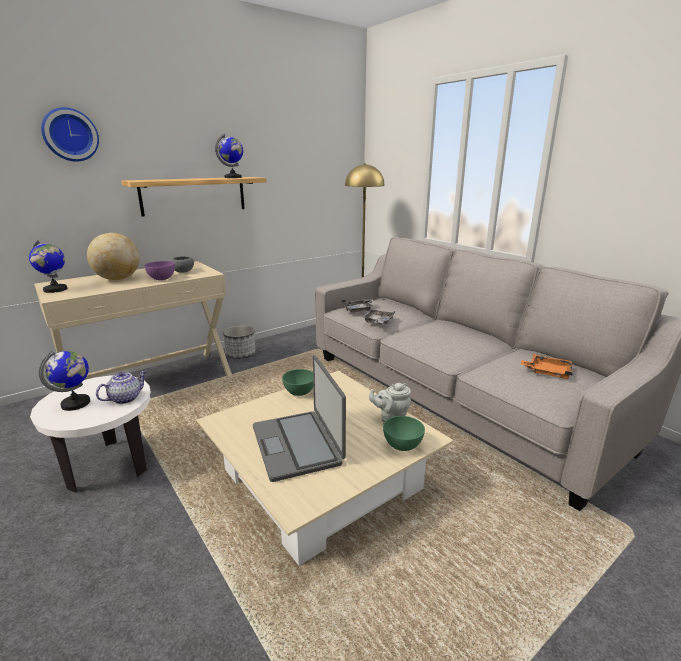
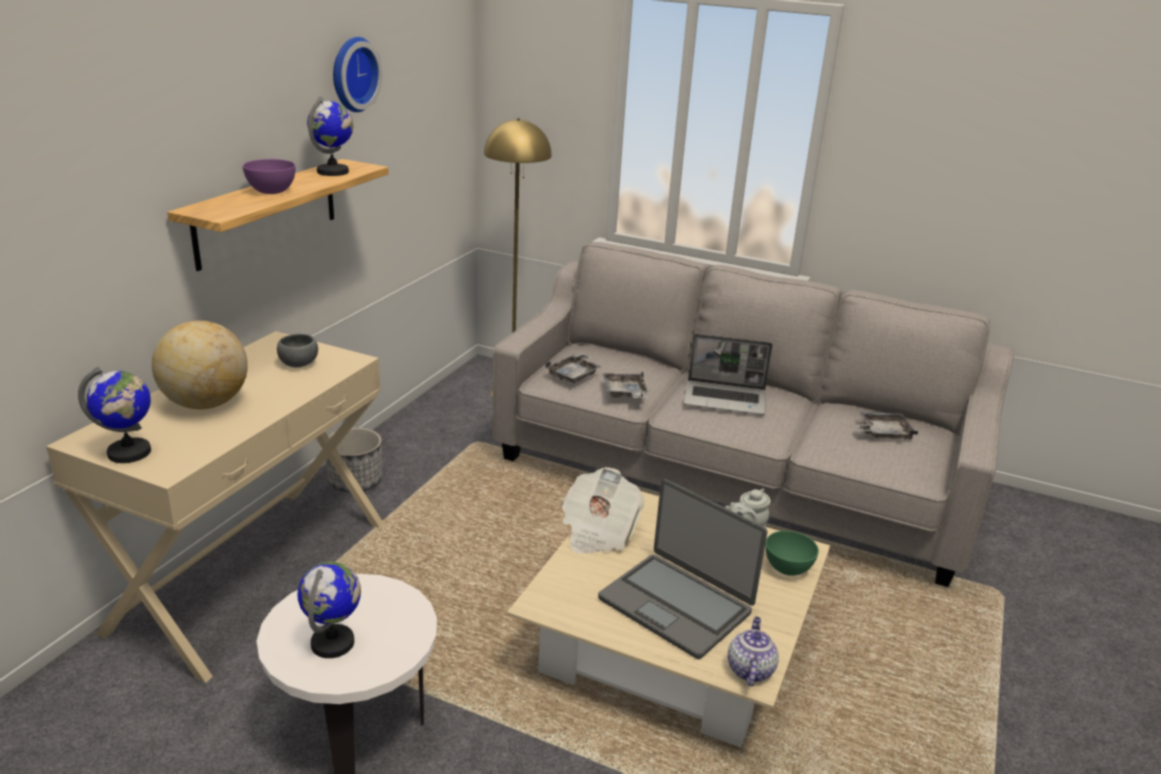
camera: 30 degrees left, 5 degrees up
(70, 135) = (92, 144): wall clock -> wall clock (352, 74)
(126, 398) = (400, 611): teapot -> teapot (749, 669)
(161, 279) = (289, 389): purple bowl -> purple bowl (271, 192)
(299, 392) = (598, 531): green bowl -> newspaper
(442, 334) = (726, 399): none -> laptop
(547, 372) = (883, 433): orange tray -> grey tray

